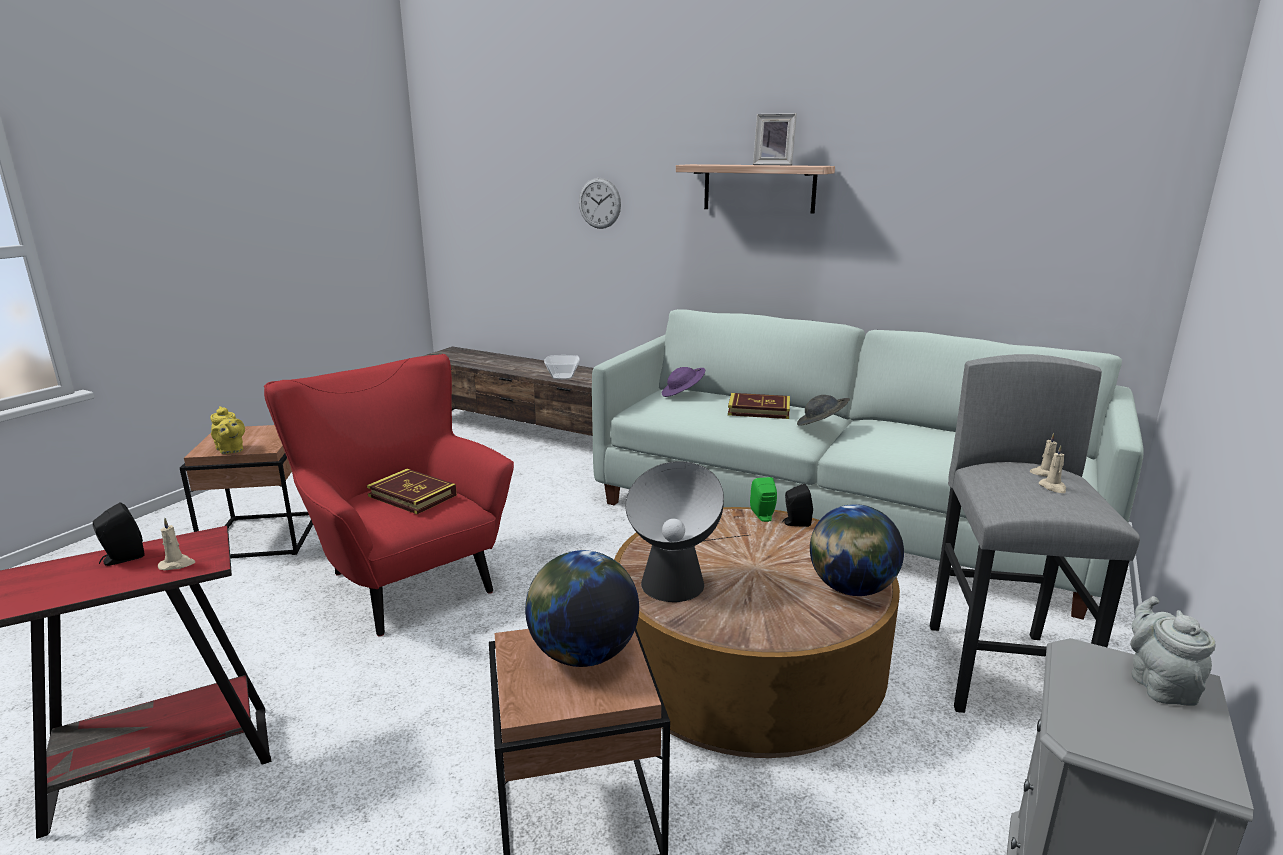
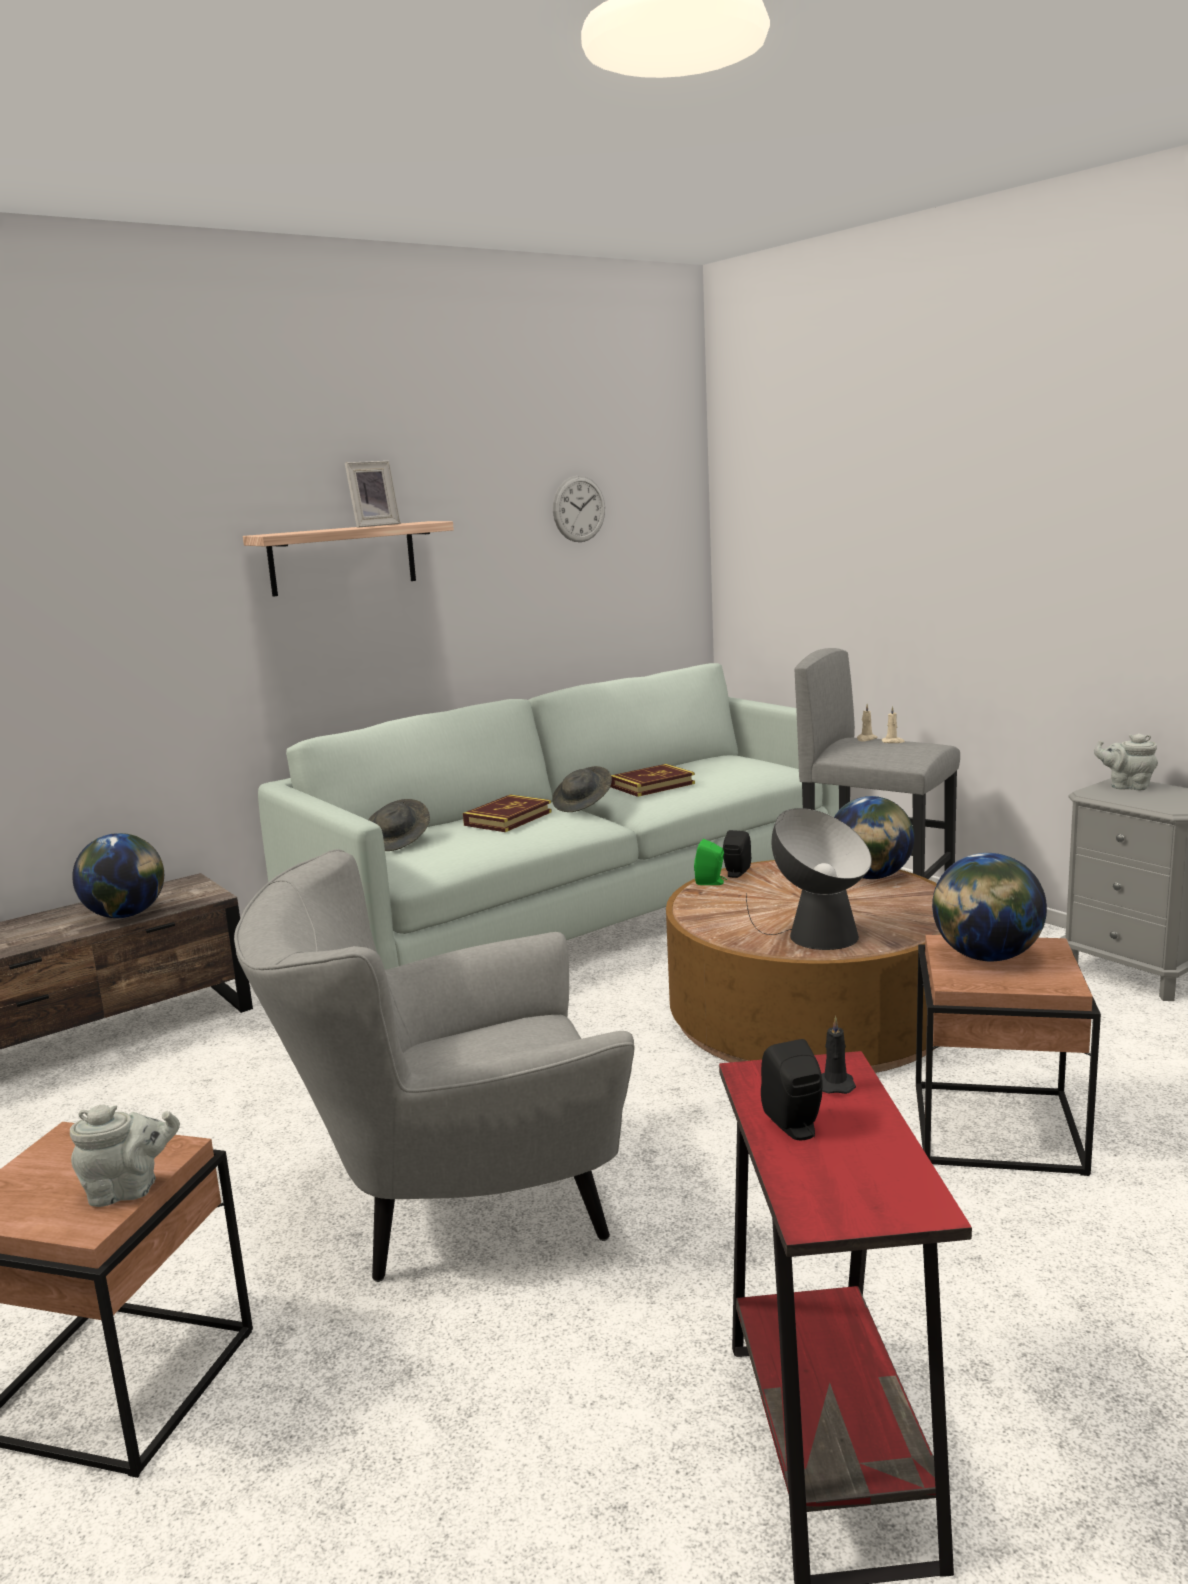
camera: 65 degrees left, 5 degrees down
(177, 564) = (835, 1084): beige candle -> black candle
(230, 450) = (129, 1190): yellow teapot -> grey teapot
(403, 578) = (455, 1211): red armchair -> grey armchair
(412, 495) = (489, 1046): book -> book (652, 785)
(563, 377) = (126, 915): bowl -> globe
(599, 203) = (87, 614): wall clock -> wall clock (579, 509)
(683, 394) = (398, 841): purple hat -> grey hat

